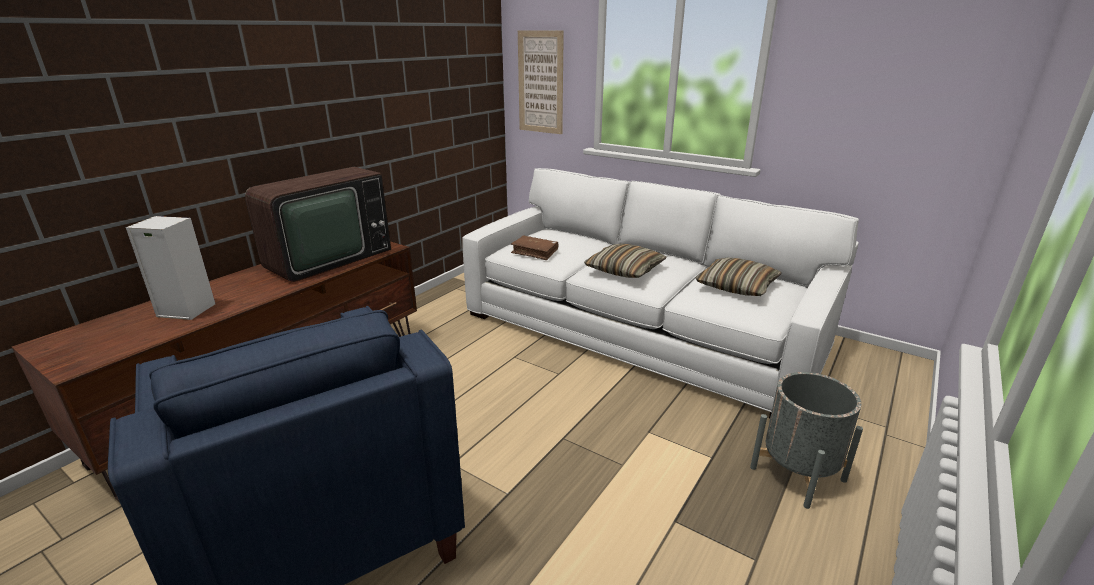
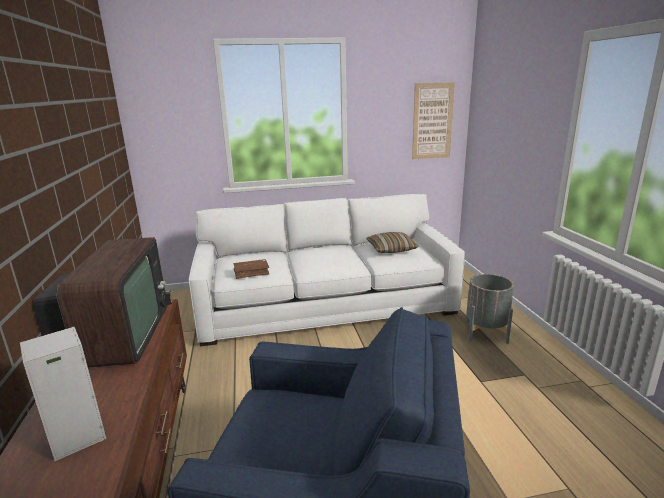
camera: 45 degrees left, 5 degrees down
(540, 82) = (168, 143): picture -> picture (432, 121)
(625, 270) = (325, 262): pillow -> none

